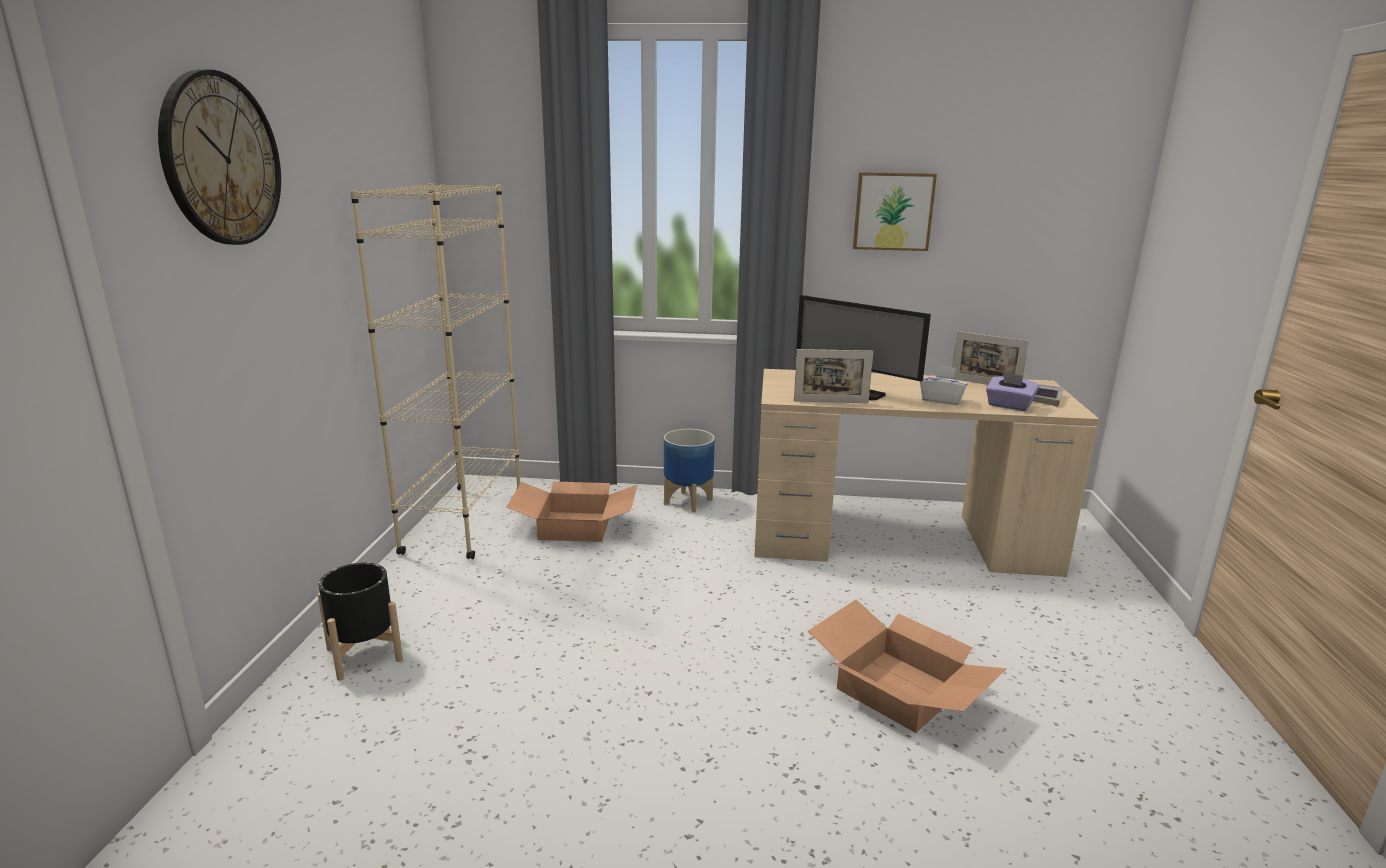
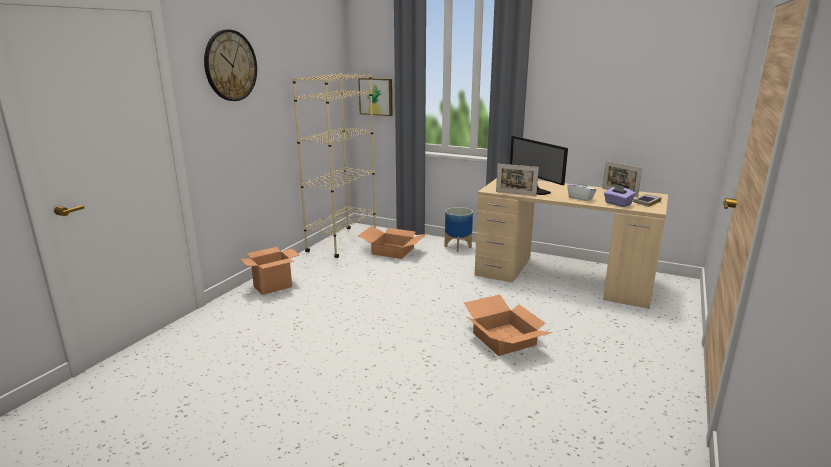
camera: 20 degrees right, 0 degrees up
(364, 654) = (273, 286): black planter -> cardboard box
(893, 211) = (577, 90): picture -> picture (376, 96)

